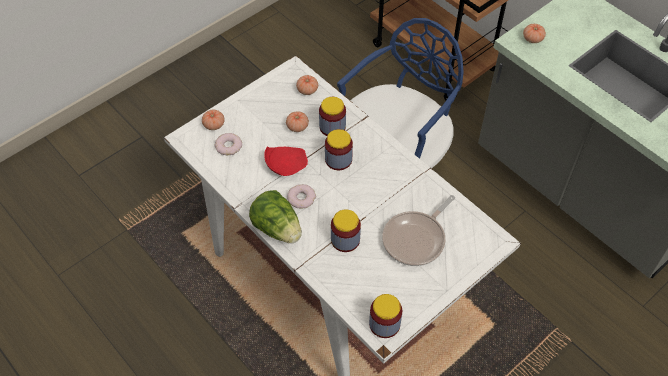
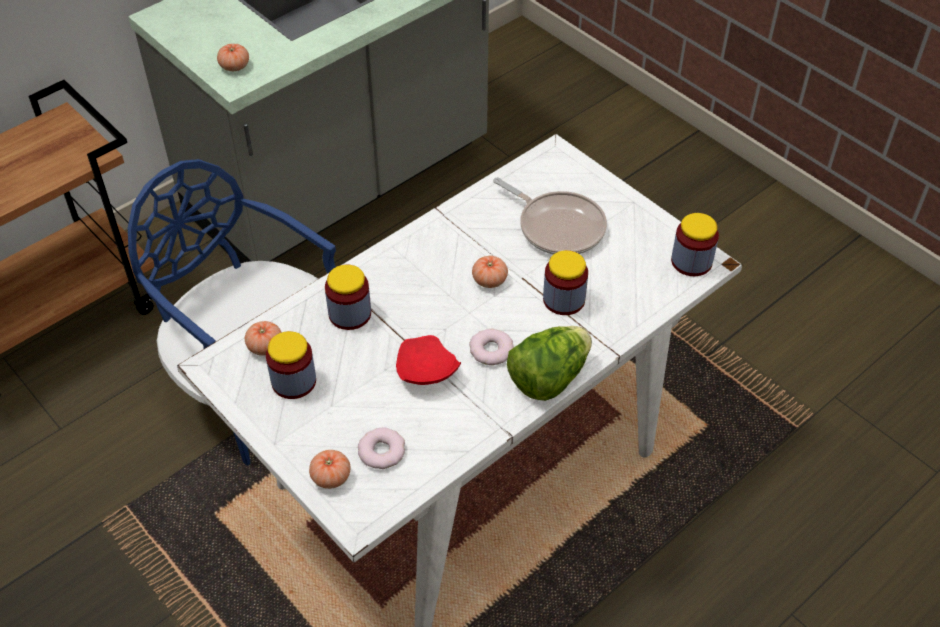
camera: 90 degrees left, 5 degrees down
(297, 127) = (346, 358): tomato -> tomato (489, 280)
(338, 159) = (417, 307): jar -> jar (294, 381)

